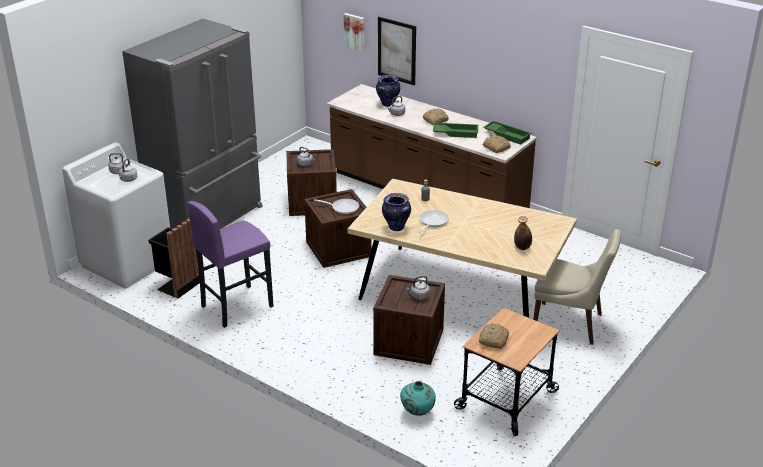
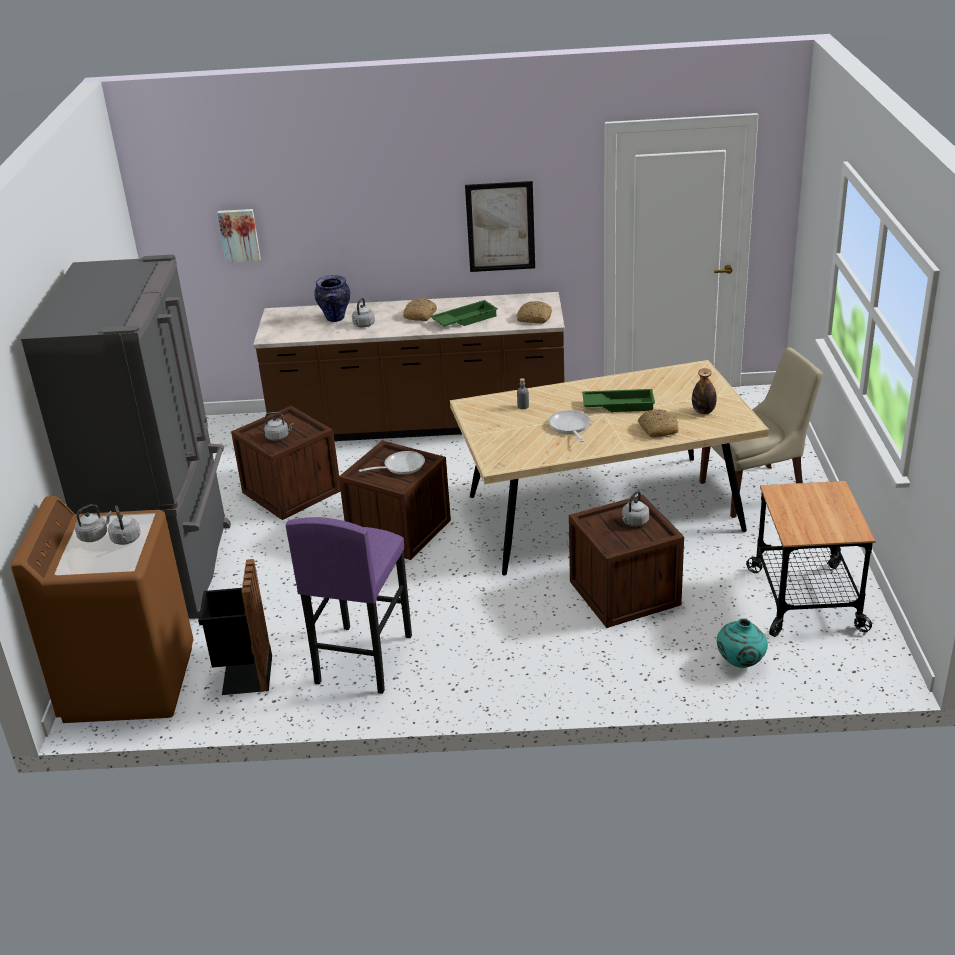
camera: 35 degrees left, 0 degrees up
(128, 263) = (129, 682): white washing machine -> brown washing machine
(396, 227) = (539, 451): vase -> none
(397, 50) = (317, 241): picture -> picture (500, 226)
(493, 339) = (802, 523): bread -> bread (657, 429)
(507, 135) = (525, 301): green tray -> green tray (618, 404)

